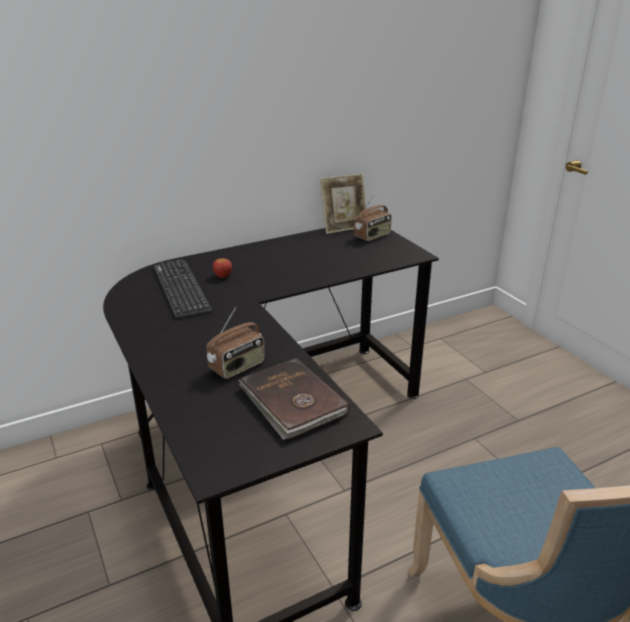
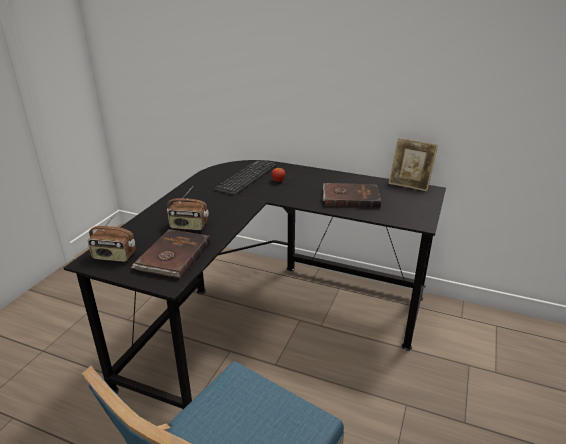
camera: 50 degrees right, 0 degrees up
(323, 260) = (350, 197): none -> brown book
(372, 236) = (417, 198): radio -> radio (114, 256)

